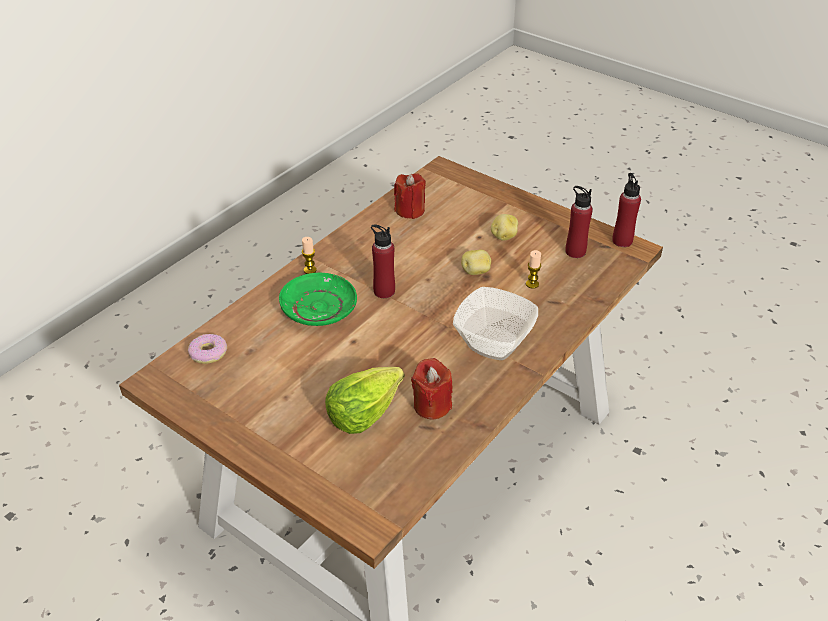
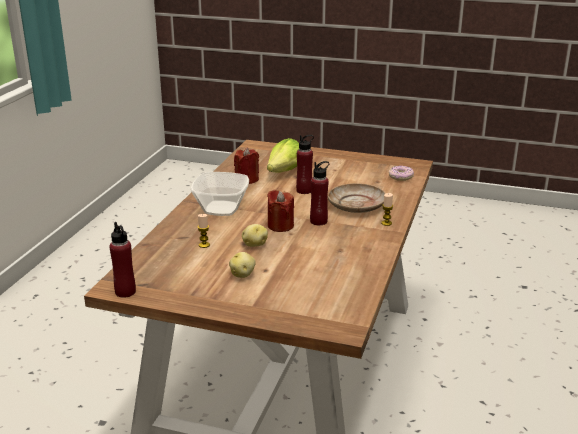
camera: 160 degrees right, 15 degrees down
(318, 308) = (357, 205): green plate -> beige plate
(410, 210) = (345, 279): red candle -> red candle (280, 226)
(575, 251) = (171, 274): red bottle -> red bottle (304, 190)

